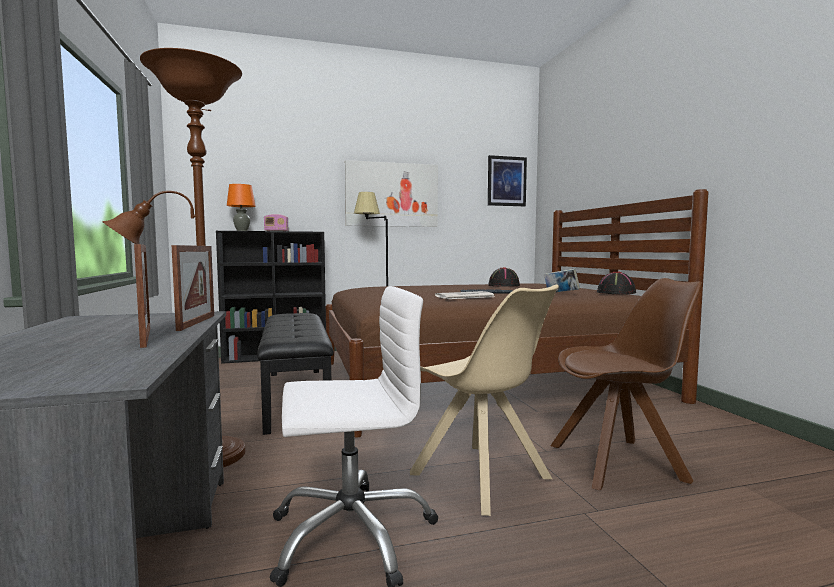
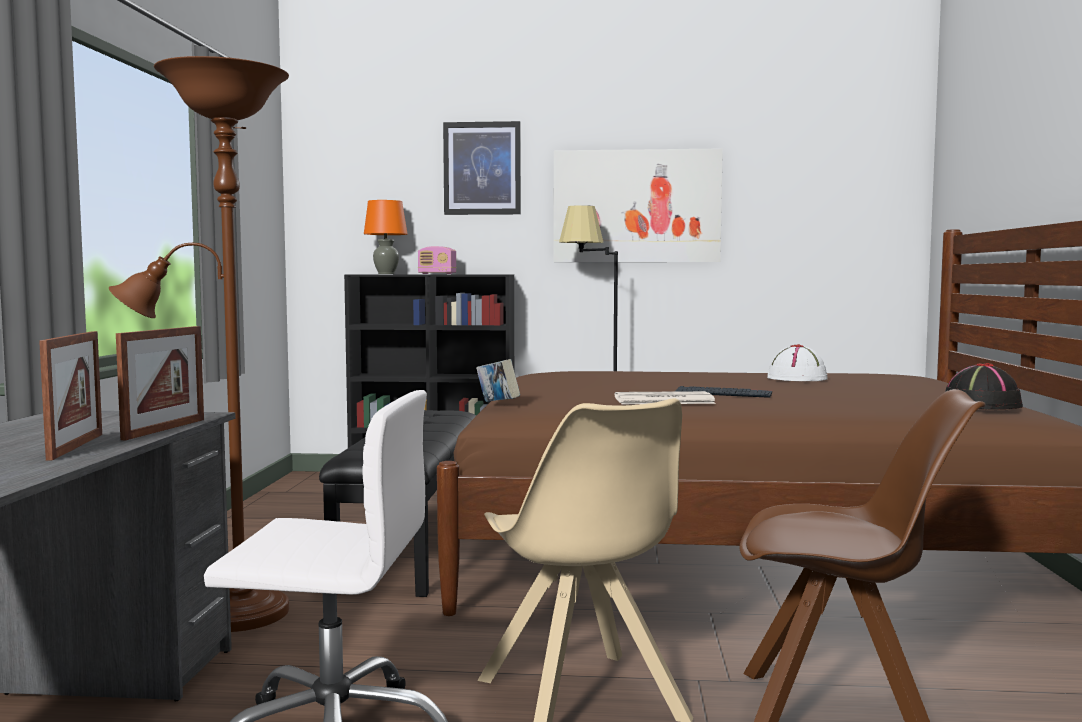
camera: 20 degrees right, 0 degrees up
(504, 285) = (797, 379): black hat -> white hat
(506, 181) = (866, 171): picture -> picture (482, 168)
(561, 294) = (861, 402): book -> book (497, 404)

